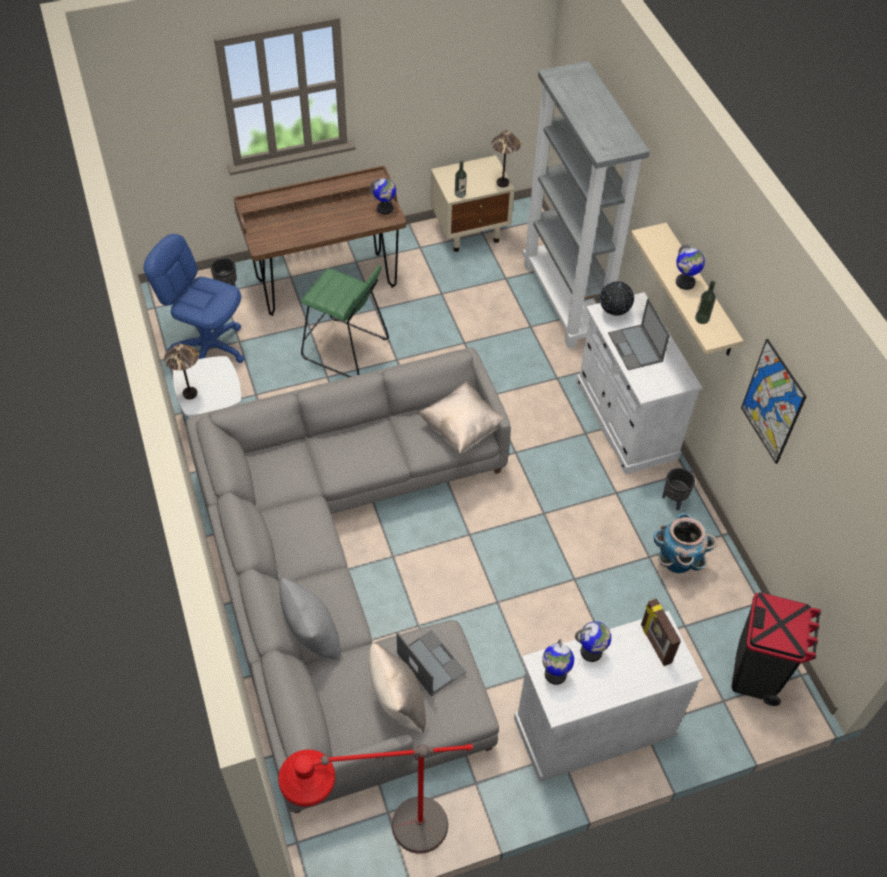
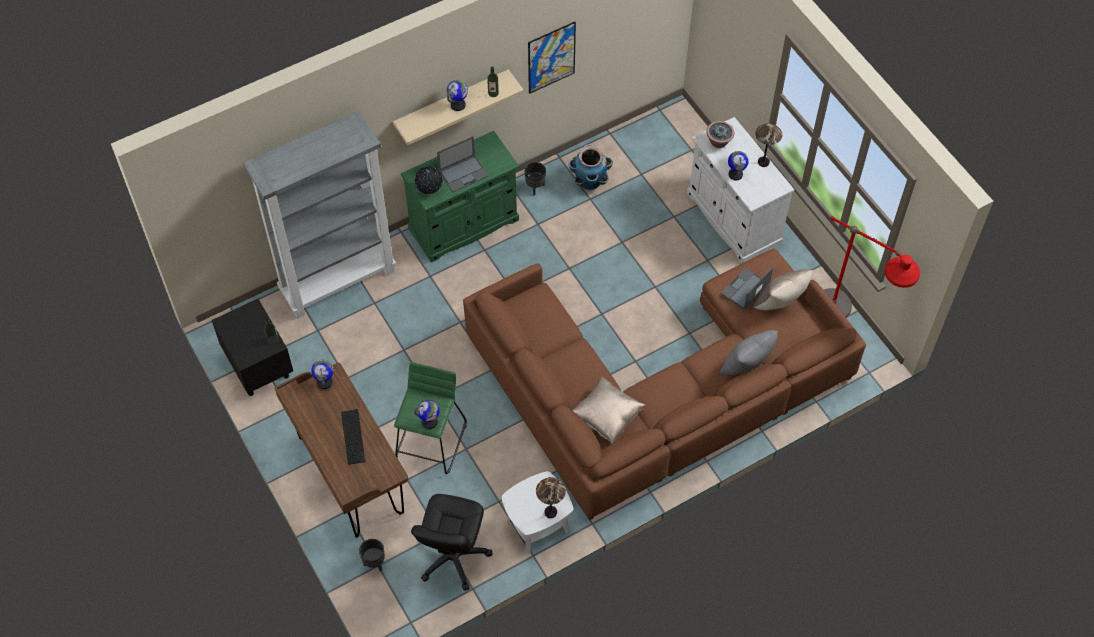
camera: 100 degrees left, 5 degrees up
(209, 348) = (452, 556): blue office chair -> black office chair
(314, 221) = (353, 436): none -> keyboard
(345, 573) = (659, 390): grey sofa -> brown sofa
(462, 428) = (536, 305): beige pillow -> beige pillow (606, 417)
(470, 231) = (259, 368): beige nightstand -> black nightstand
(503, 183) = (252, 308): table lamp -> table lamp (763, 162)
(555, 674) = (758, 191): globe -> globe (430, 422)
(625, 419) = (464, 224): white cabinet -> green cabinet
(655, 644) = (718, 142): picture frame -> potted plant
(756, 673) = (666, 133): black trash can -> none

